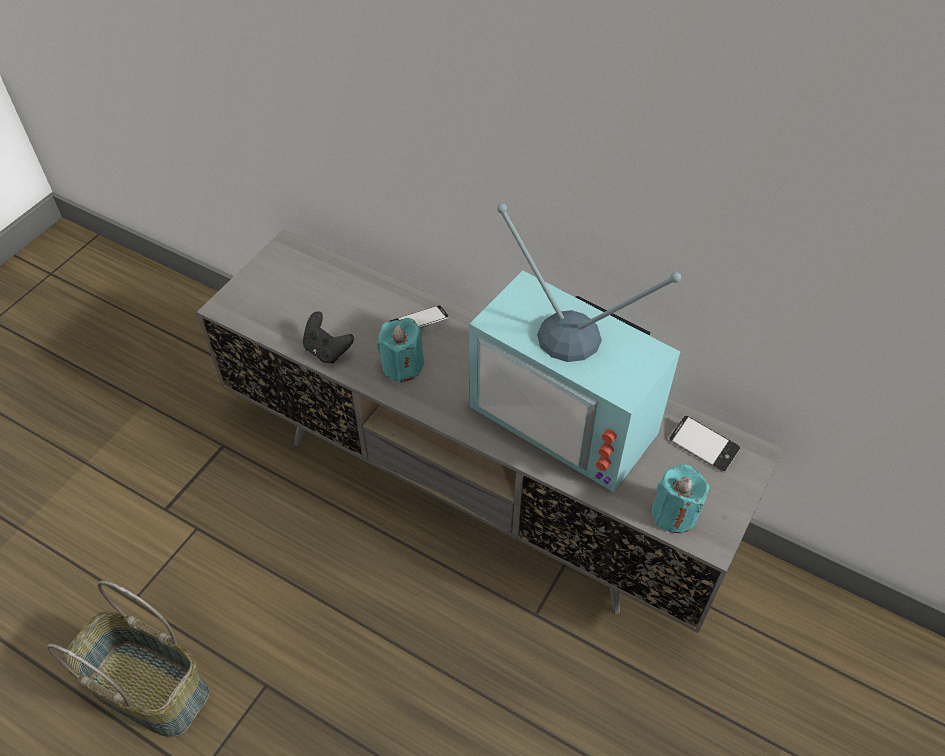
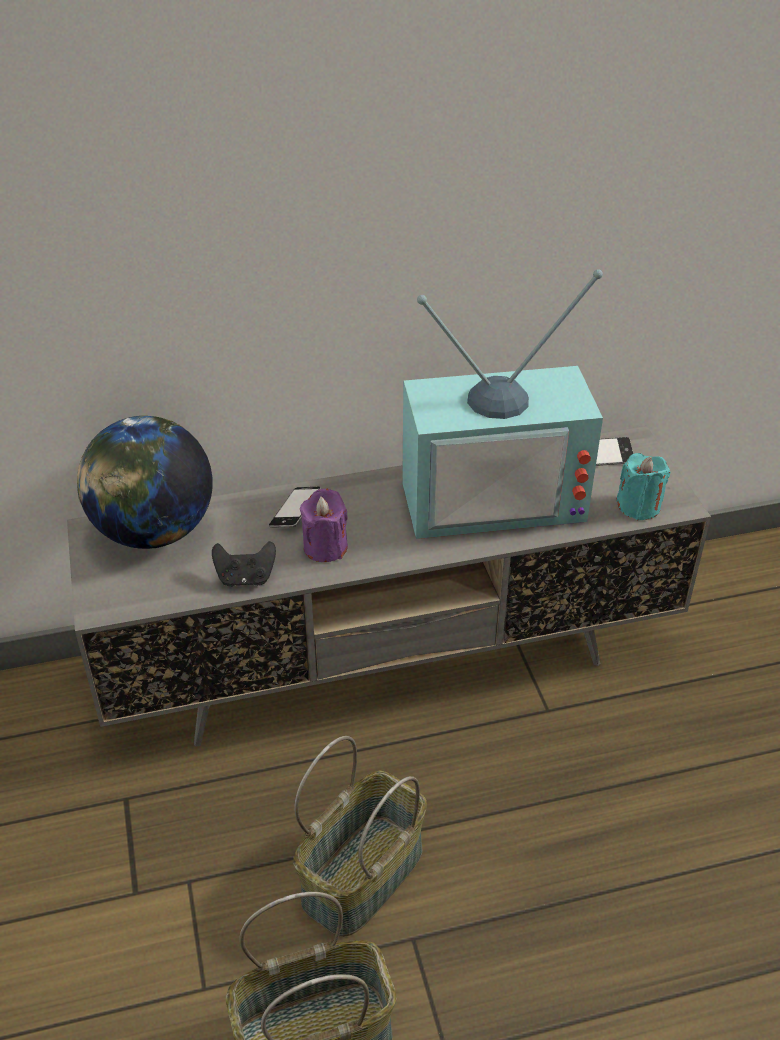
camera: 45 degrees left, 10 degrees down
(287, 614) = (361, 873): none -> basket
(317, 275) = (154, 532): none -> globe
(402, 366) = (325, 547): turquoise candle -> purple candle

